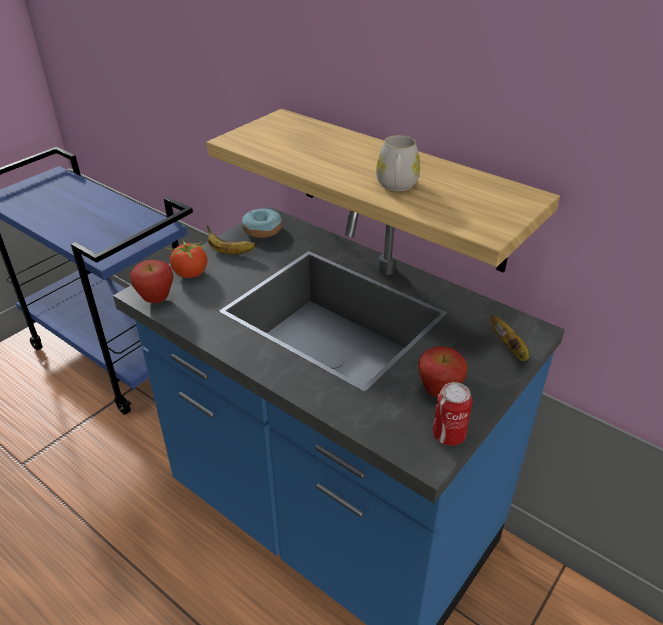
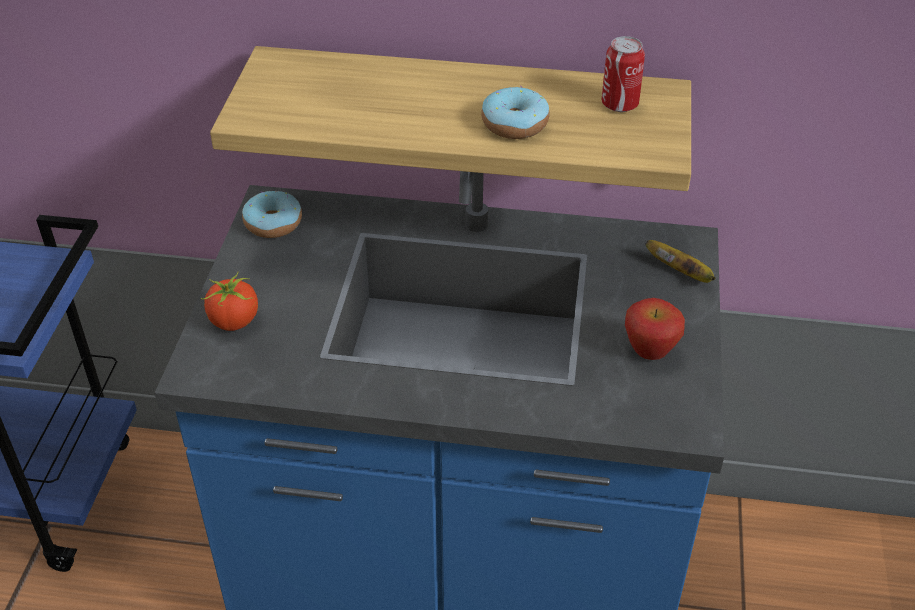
camera: 30 degrees left, 5 degrees up
(156, 300) = (224, 375): apple -> none
(229, 252) = (258, 271): banana -> none
(396, 186) = (515, 124): white mug -> donut
(448, 435) = (693, 395): can -> can (619, 104)

